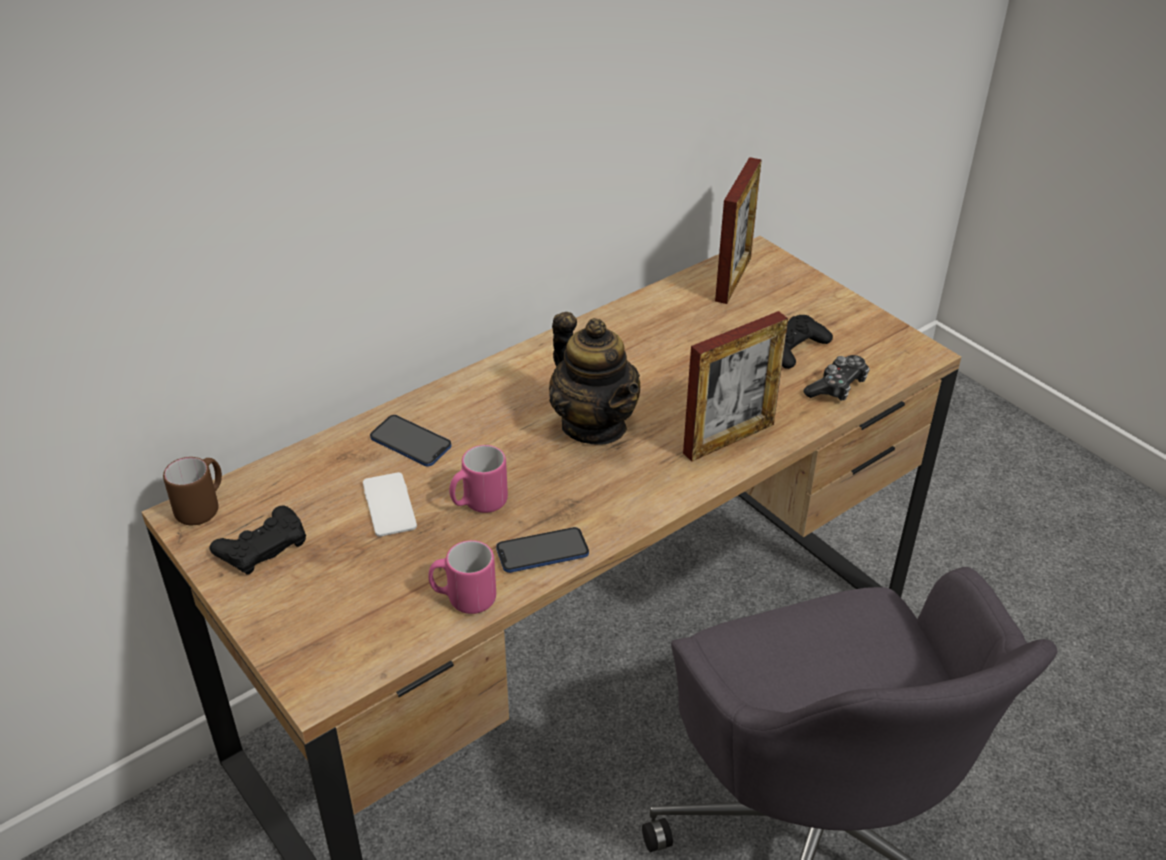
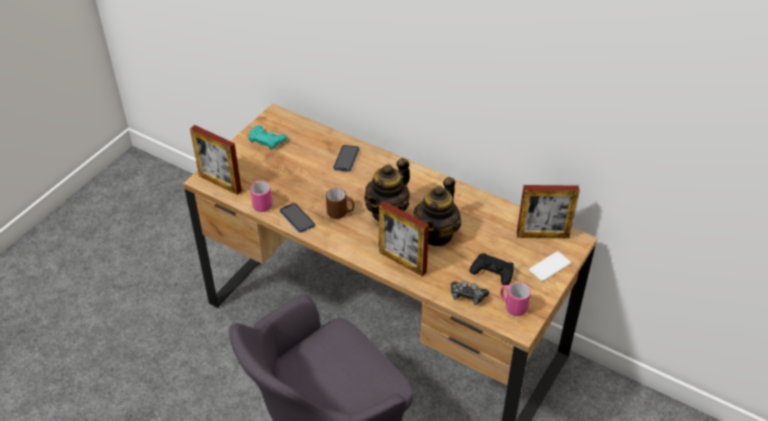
camera: 70 degrees right, 5 degrees up
(203, 507) = (281, 117): brown mug -> brown mug (340, 213)
(262, 546) = (267, 140): black game controller -> turquoise game controller
(352, 658) = (220, 183): none -> picture frame
(389, 505) = (304, 166): phone -> phone (549, 267)
(478, 503) = (318, 191): pink mug -> pink mug (512, 306)
(678, 382) = (437, 234): none -> teapot

